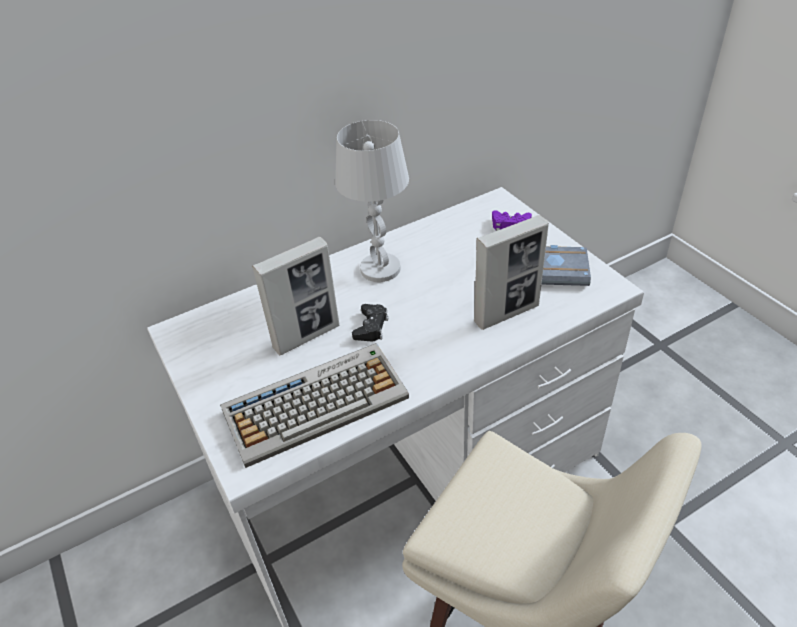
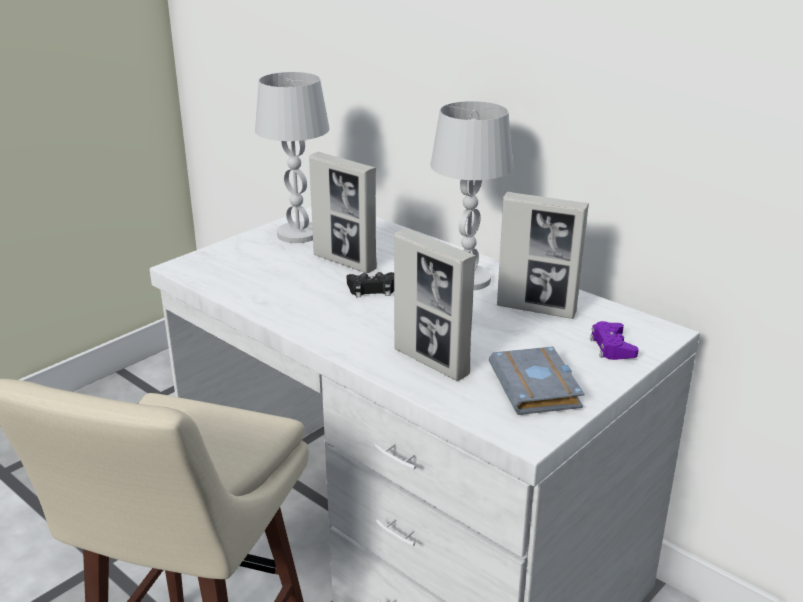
camera: 70 degrees right, 15 degrees down
(221, 362) = (297, 234): none -> white table lamp
(316, 403) = (260, 281): keyboard -> none
(445, 245) = (536, 309): none -> picture frame

